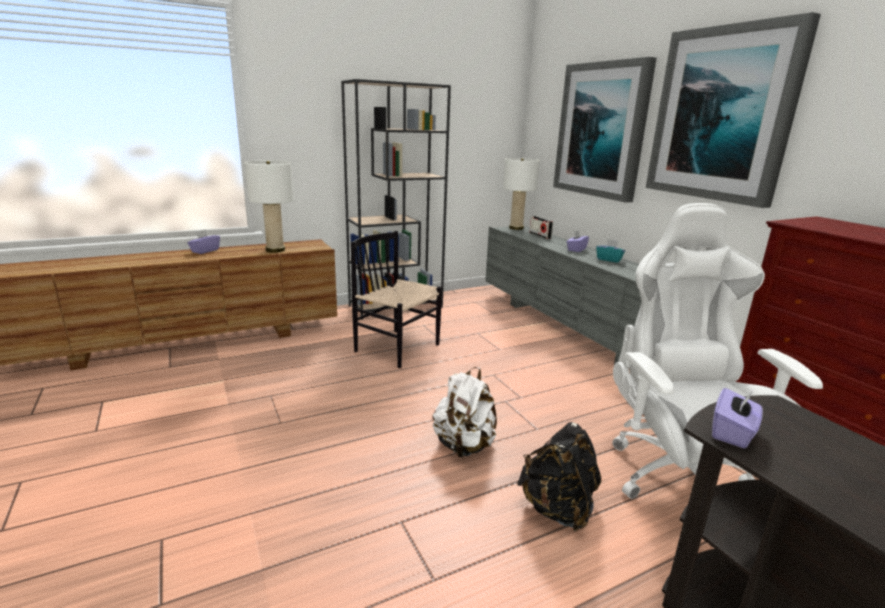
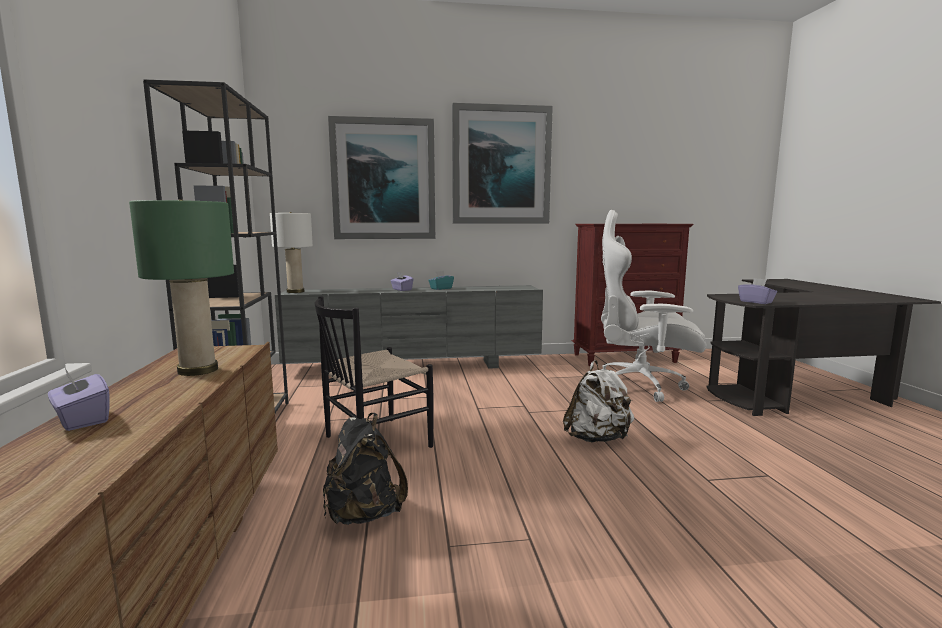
camera: 70 degrees left, 10 degrees down
(275, 250) = (198, 370): white table lamp -> green table lamp
(540, 235) = (337, 290): radio -> none
(557, 508) = (677, 422): black backpack -> black backpack (363, 514)

